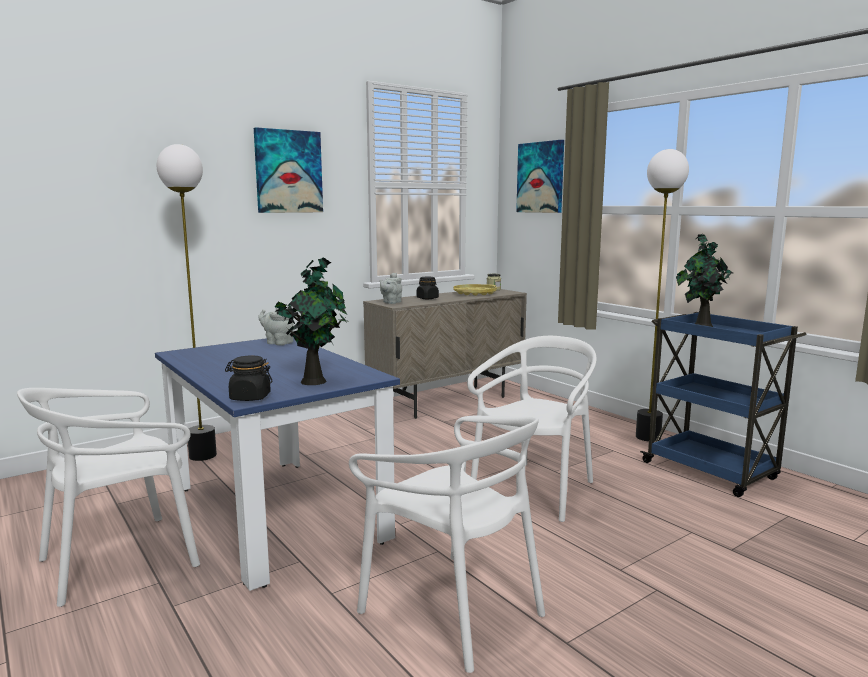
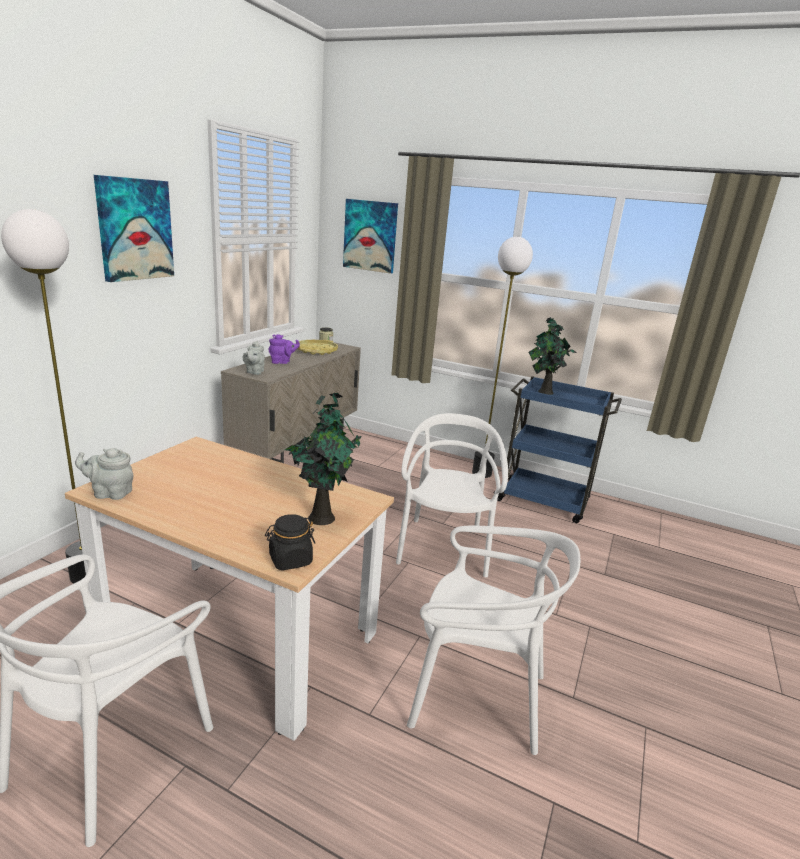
camera: 30 degrees left, 10 degrees up
(276, 514) = (240, 636): blue dining table -> beige dining table
(278, 342) = (200, 452): grey teapot -> grey teapot (110, 493)
(427, 298) = (282, 362): black jar -> purple teapot

